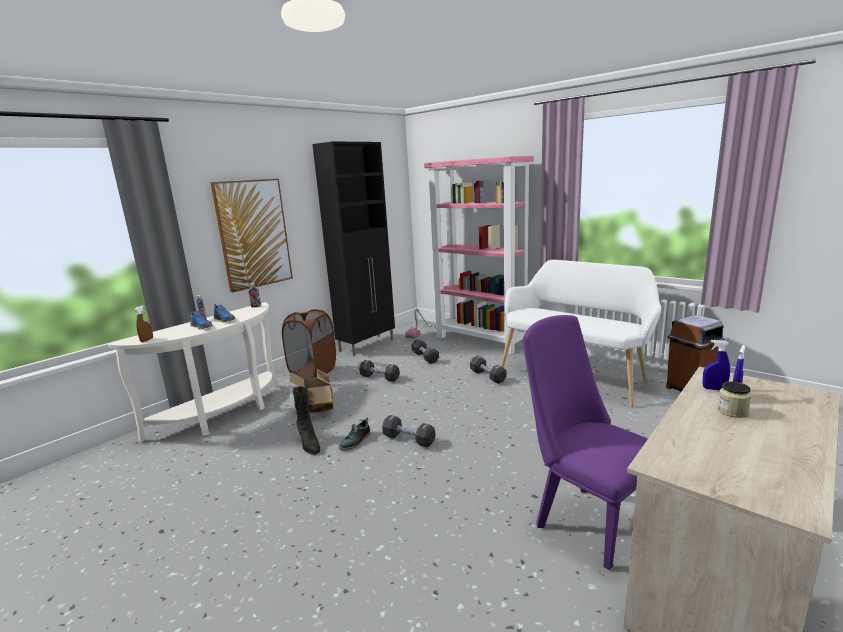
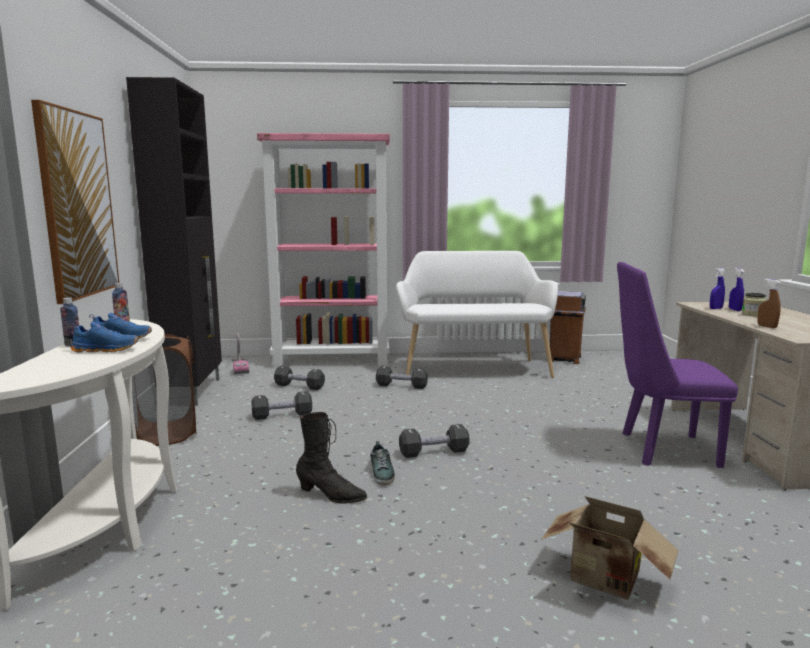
camera: 45 degrees left, 5 degrees down
(147, 340) = (45, 377): brown spray bottle -> brown spray bottle (767, 326)
(317, 407) = (260, 463): cardboard box -> cardboard box (605, 581)

